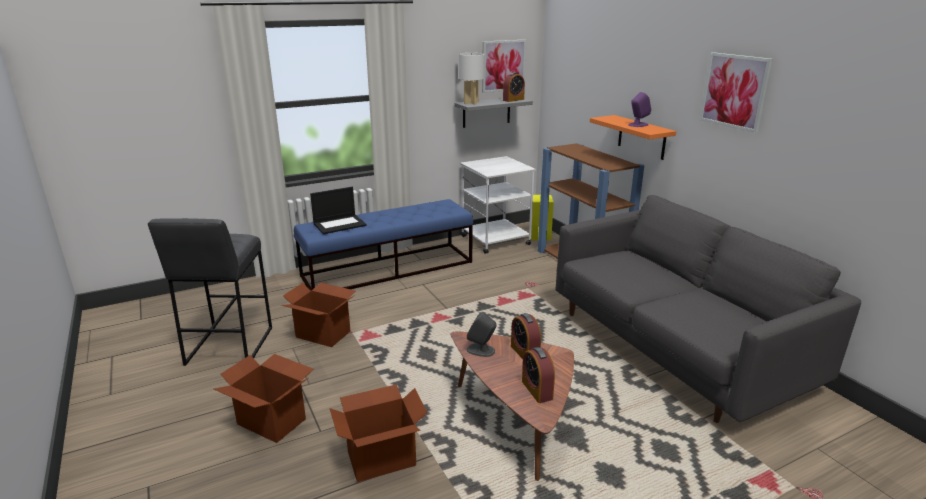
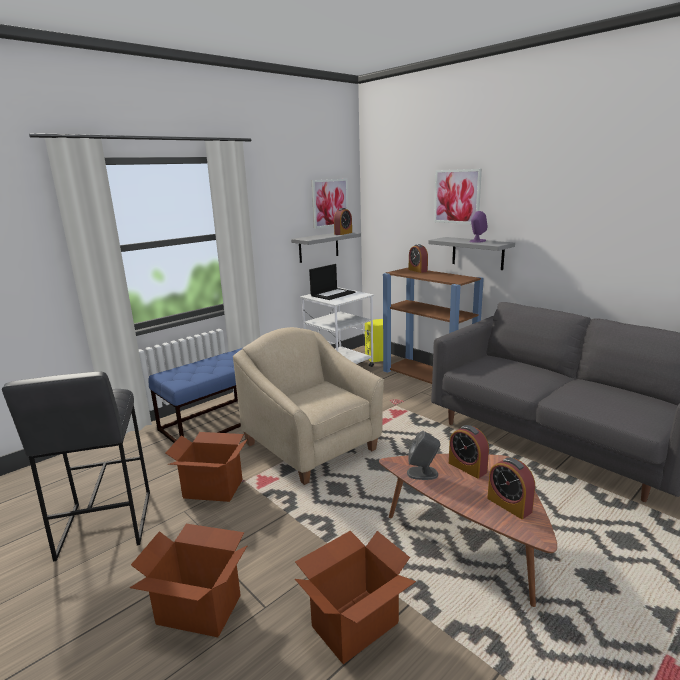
camera: 15 degrees left, 5 degrees down
(340, 224) = (200, 368): laptop -> laptop (333, 294)
(425, 313) = (312, 446): none -> beige armchair
(471, 103) = (308, 238): white table lamp -> none
(582, 148) = (418, 270): none -> alarm clock
(641, 137) = (477, 253): orange shelf -> grey shelf
(734, 91) = (574, 199): picture -> picture (457, 196)

